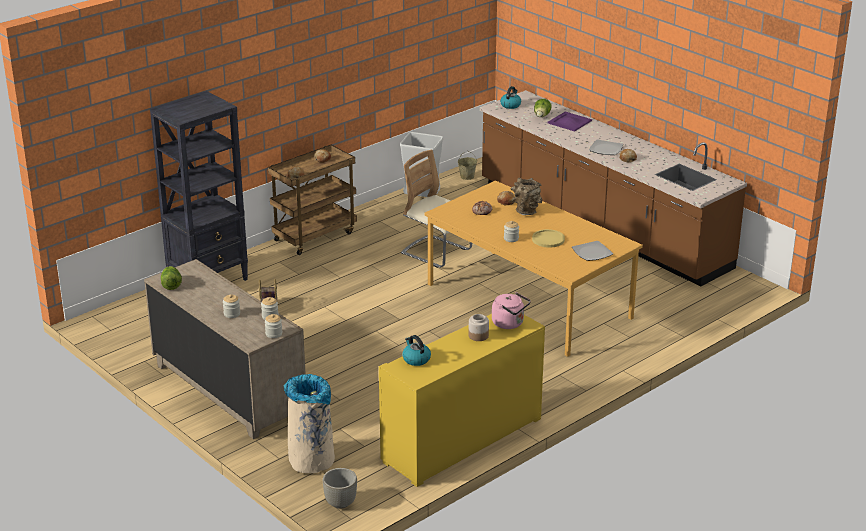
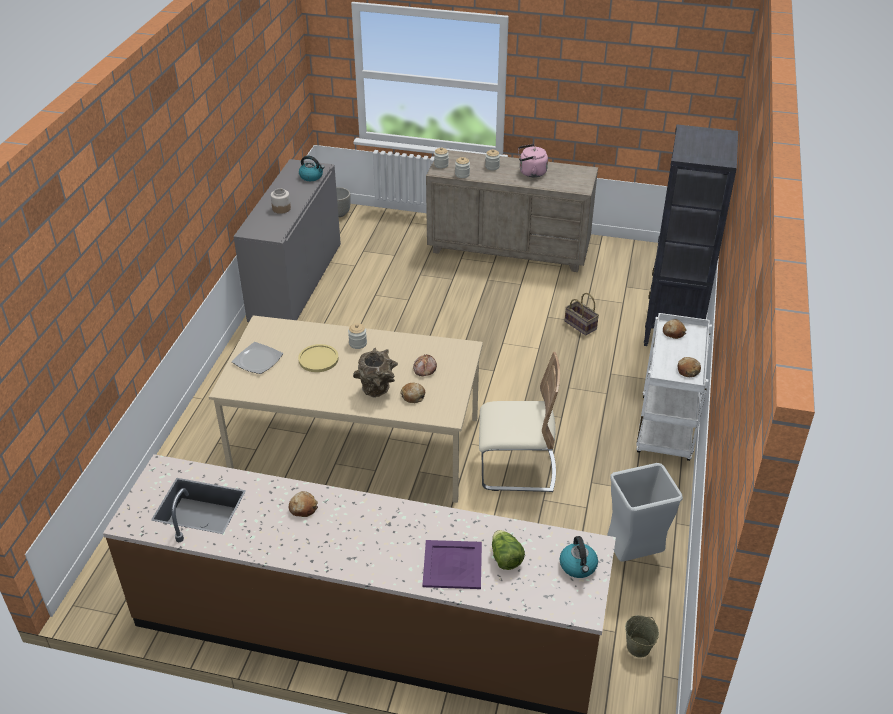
camera: 145 degrees right, 10 degrees up
(171, 285) = (570, 170): lettuce -> none
(311, 460) = (388, 229): beige trash can -> none
(314, 236) = (666, 430): brown cart -> white cart
(462, 439) = (296, 282): yellow cabinet -> grey cabinet
(510, 323) = (264, 227): pink kettle -> pink kettle (531, 173)
(527, 301) = (357, 443): orange dining table -> beige dining table
(605, 149) = (349, 517): plate -> none

